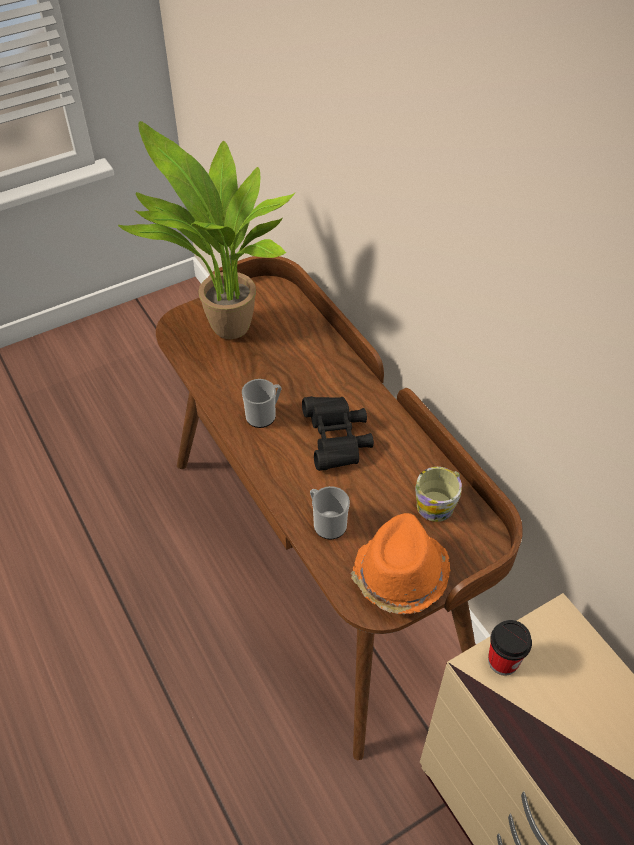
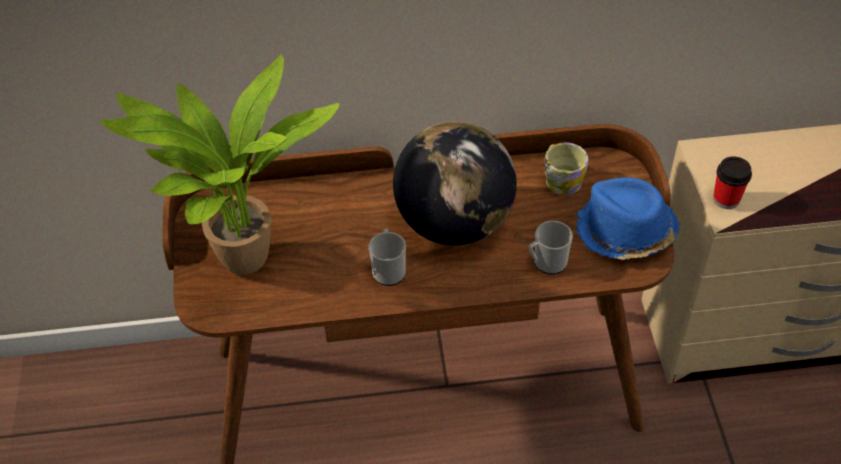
camera: 65 degrees left, 0 degrees up
(337, 441) = (454, 224): black binoculars -> globe
(399, 575) = (624, 232): orange hat -> blue hat

